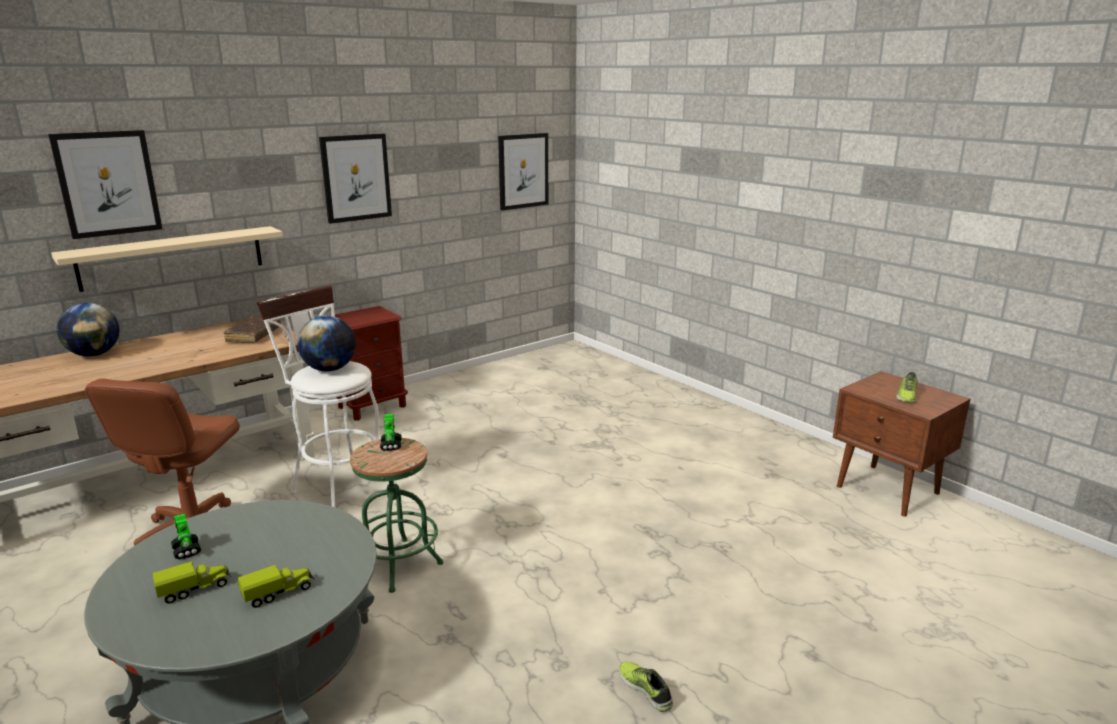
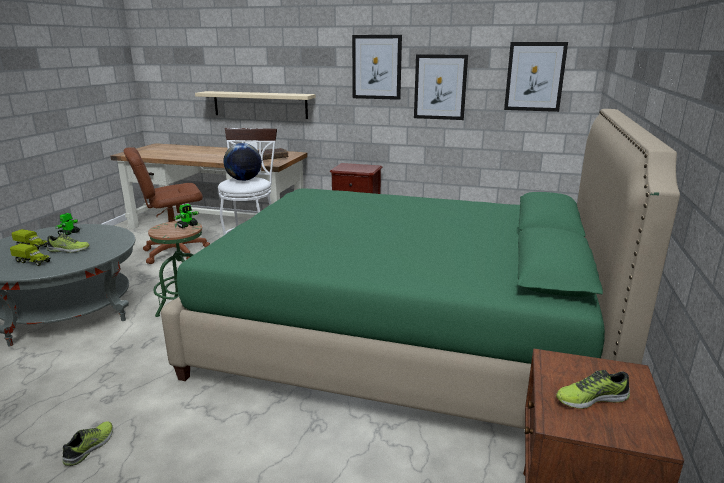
camera: 55 degrees right, 0 degrees up
(94, 354) = (209, 149): globe -> none
(107, 183) = (233, 56): picture -> picture (440, 87)
(273, 558) = (68, 250): none -> shoe
(628, 462) = (403, 337): none -> green bed

